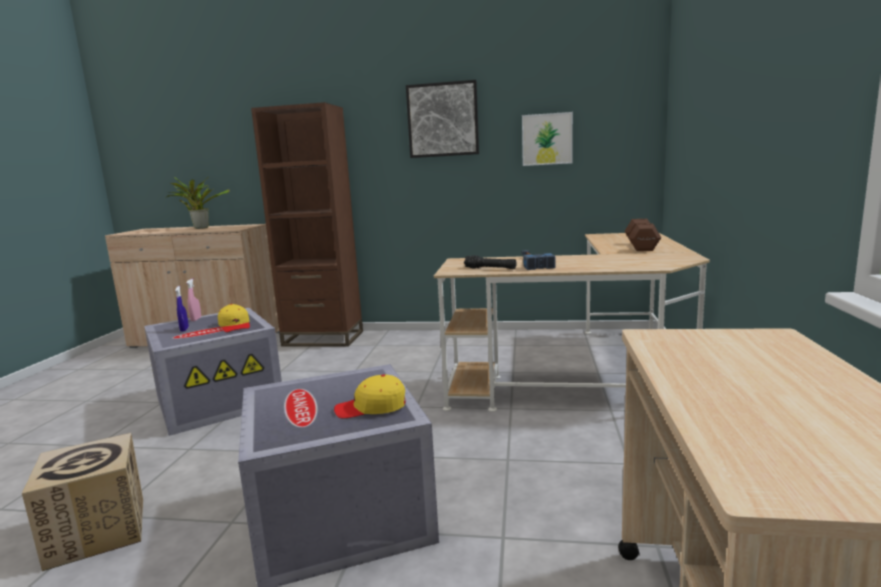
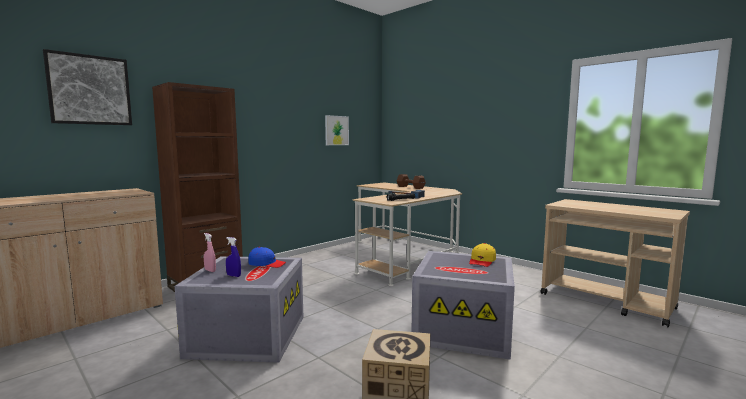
camera: 55 degrees left, 5 degrees down
(200, 228) = (69, 195): potted plant -> none
(235, 325) = (266, 264): yellow cap -> blue cap
(443, 120) = (283, 112): picture -> picture (90, 90)

